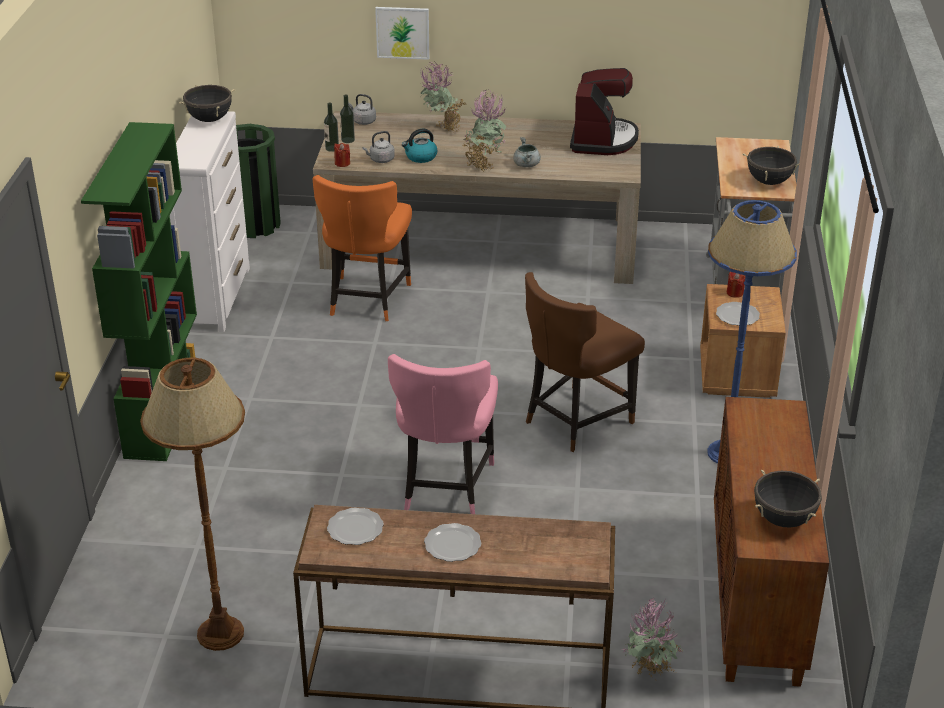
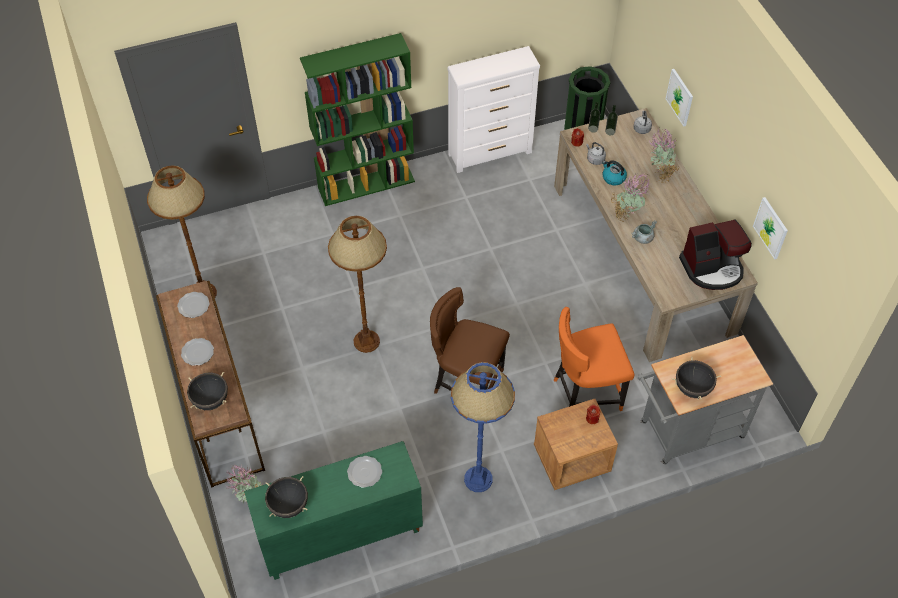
camera: 65 degrees right, 20 degrees up
(209, 119) = (520, 58): black cooking pot -> black cooking pot (210, 400)
(366, 300) = (533, 224): orange chair -> orange chair (585, 392)
(444, 487) = (366, 341): pink chair -> brown floor lamp
(638, 33) = (771, 228): none -> picture
(737, 315) = (563, 428): plate -> plate (365, 472)
(757, 600) = (340, 536): brown cabinet -> green cabinet

